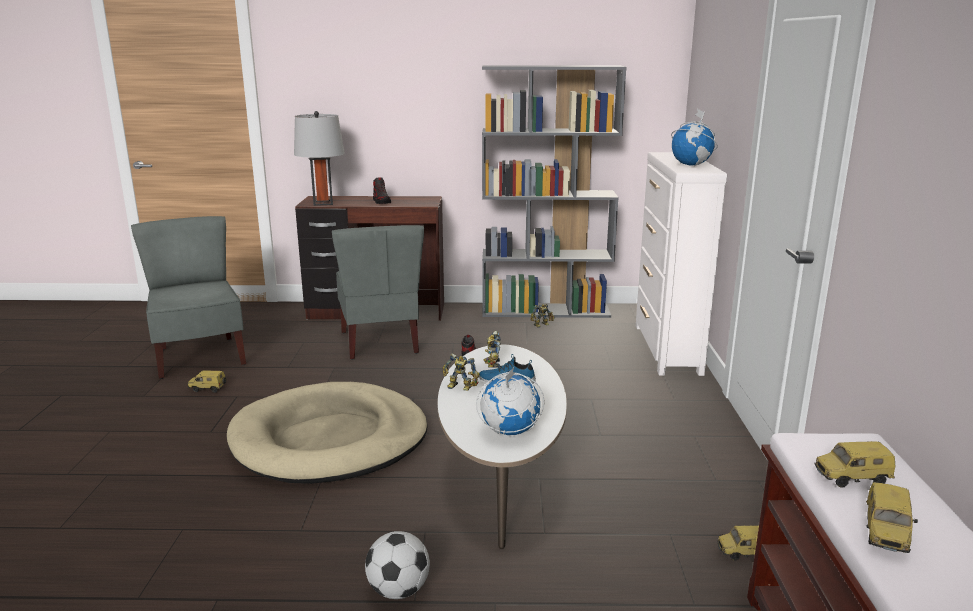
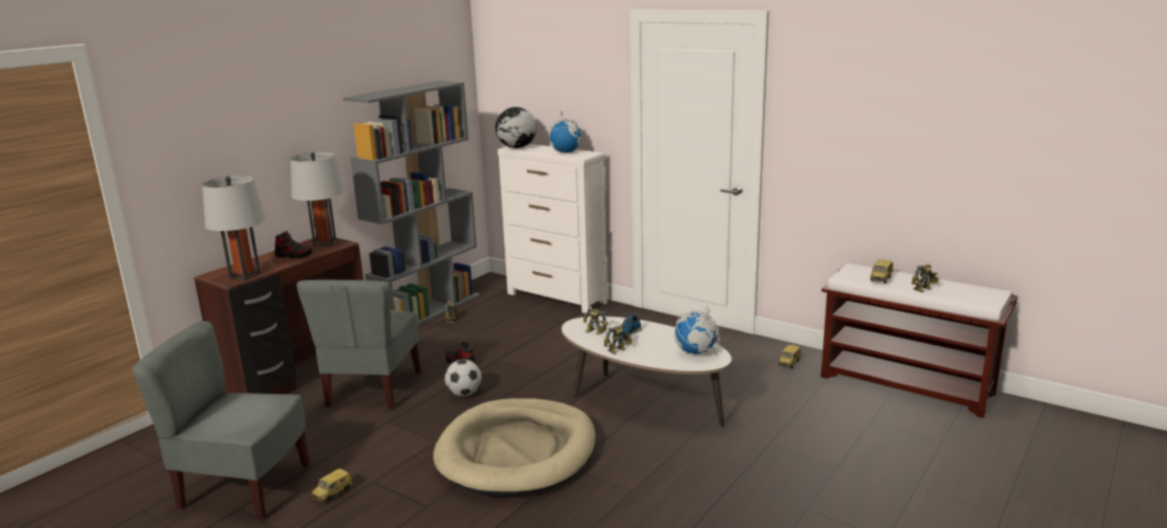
camera: 55 degrees left, 0 degrees up
(381, 342) = (372, 389): grey chair -> grey chair turned 75 degrees clockwise
(398, 590) = (731, 470): football -> football (464, 394)
(422, 200) = (324, 242): none -> grey table lamp
(666, 154) = (516, 147): none -> globe
(887, 536) = (924, 289): toy car -> toy robot

